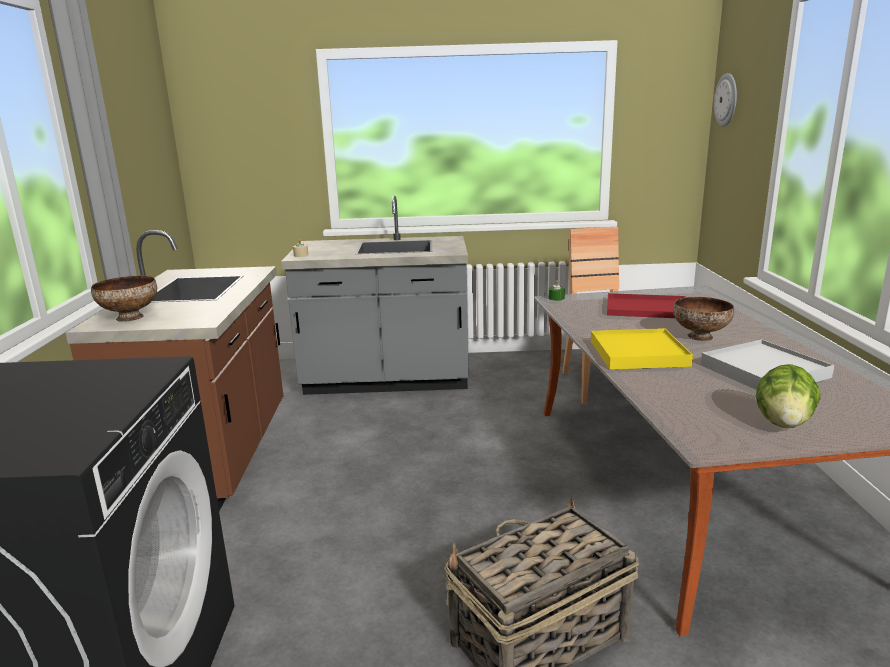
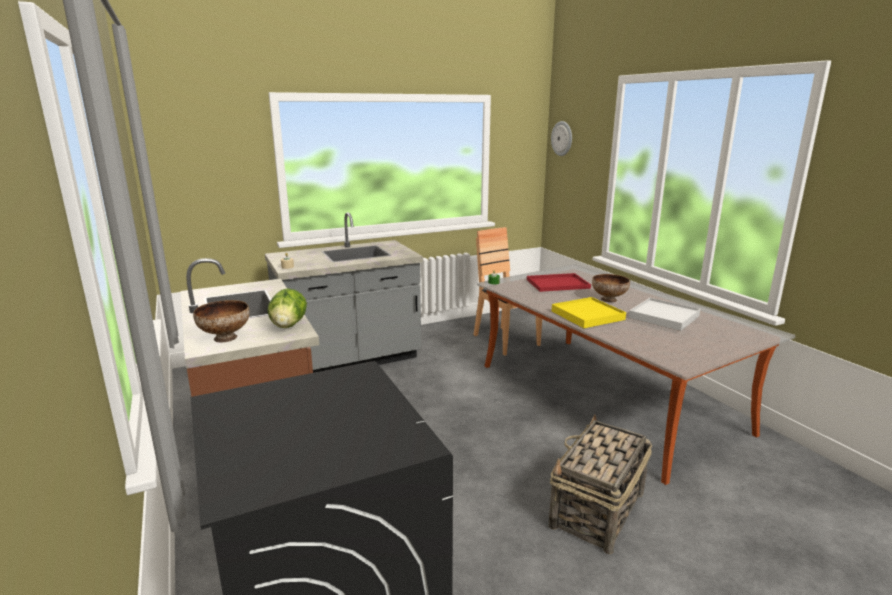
camera: 25 degrees left, 0 degrees up
(783, 423) = (704, 346): lettuce -> lettuce (288, 325)

